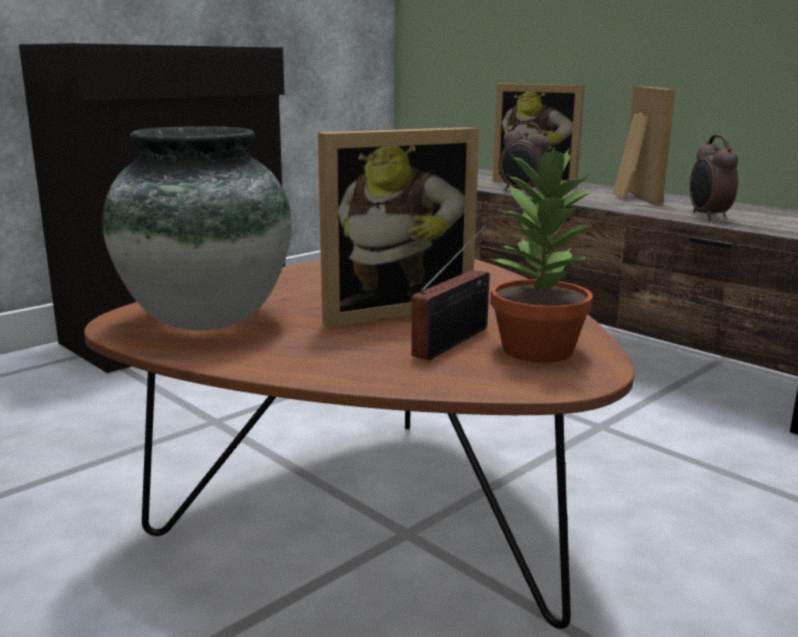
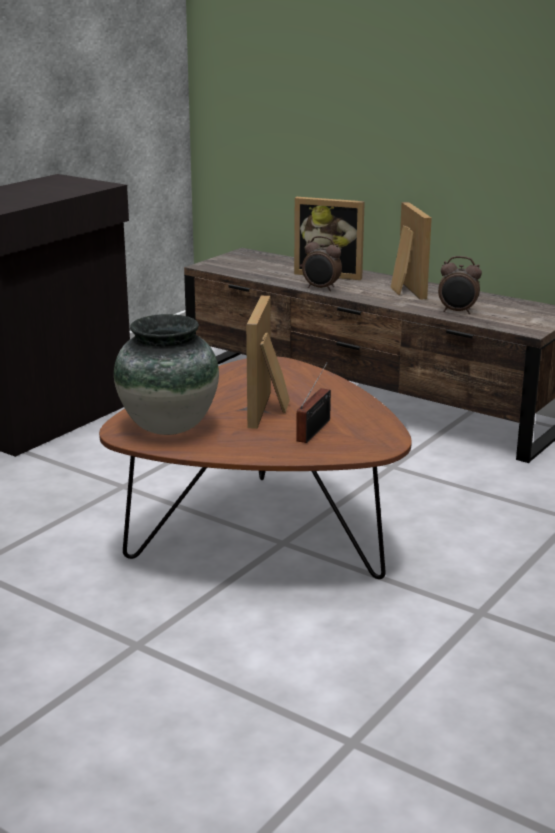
camera: 10 degrees left, 5 degrees up
(391, 309) = (270, 410): picture frame -> picture frame turned 135 degrees clockwise
(535, 350) = (359, 432): potted plant -> none
(707, 216) = (457, 312): alarm clock -> alarm clock turned 60 degrees counterclockwise

